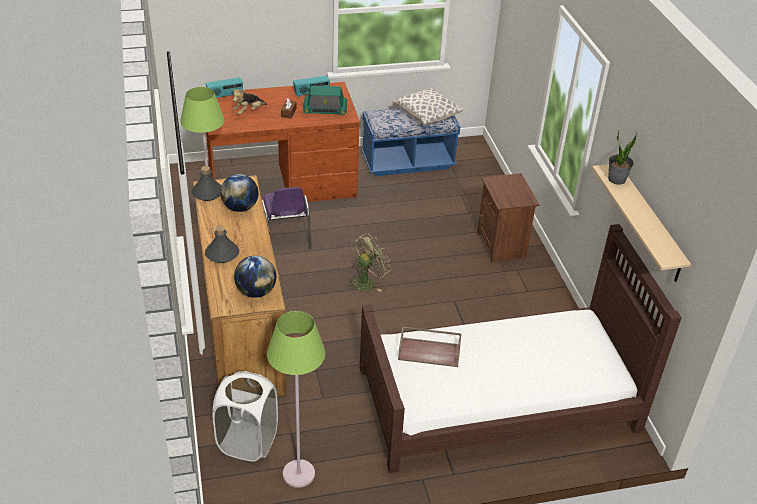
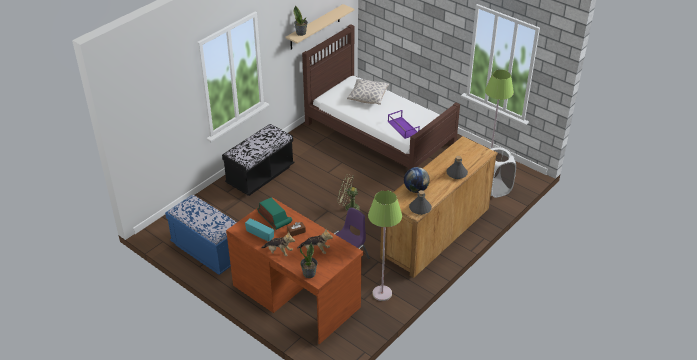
camera: 125 degrees left, 0 degrees up
(225, 96) = (309, 274): radio -> potted plant
(256, 291) = (465, 149): globe -> none
(275, 93) = (278, 252): none -> plush toy
(426, 115) = (195, 211): pillow -> pillow (368, 97)
(430, 352) = (402, 127): brown tray -> purple tray
(502, 245) = (260, 175): brown nightstand -> black bench

